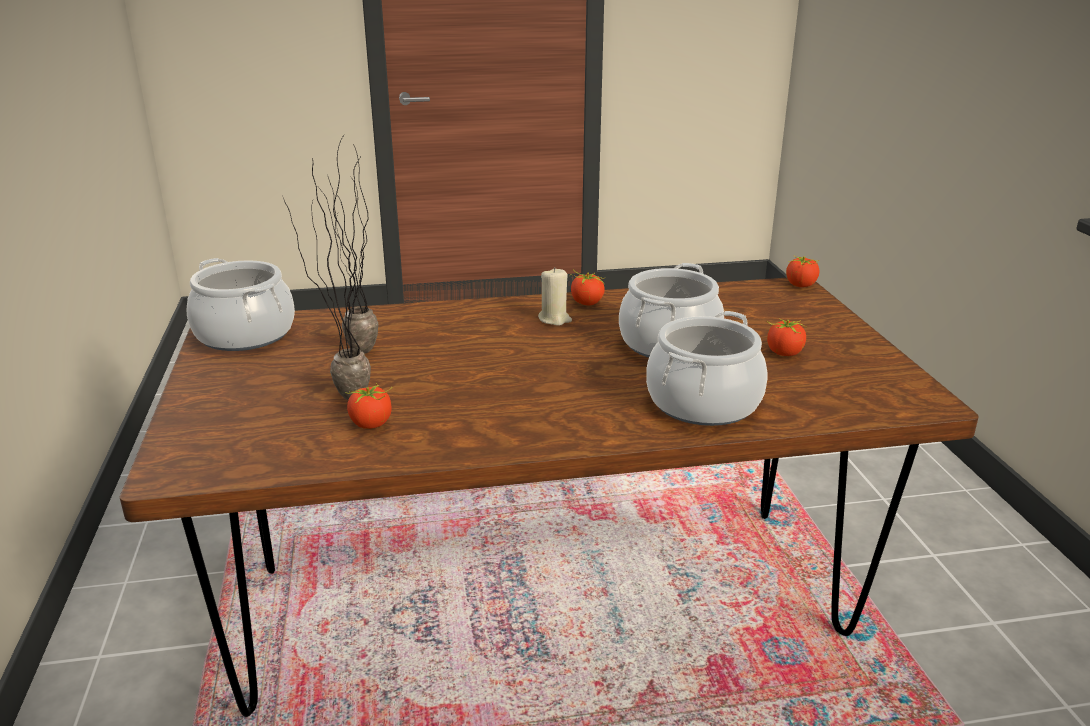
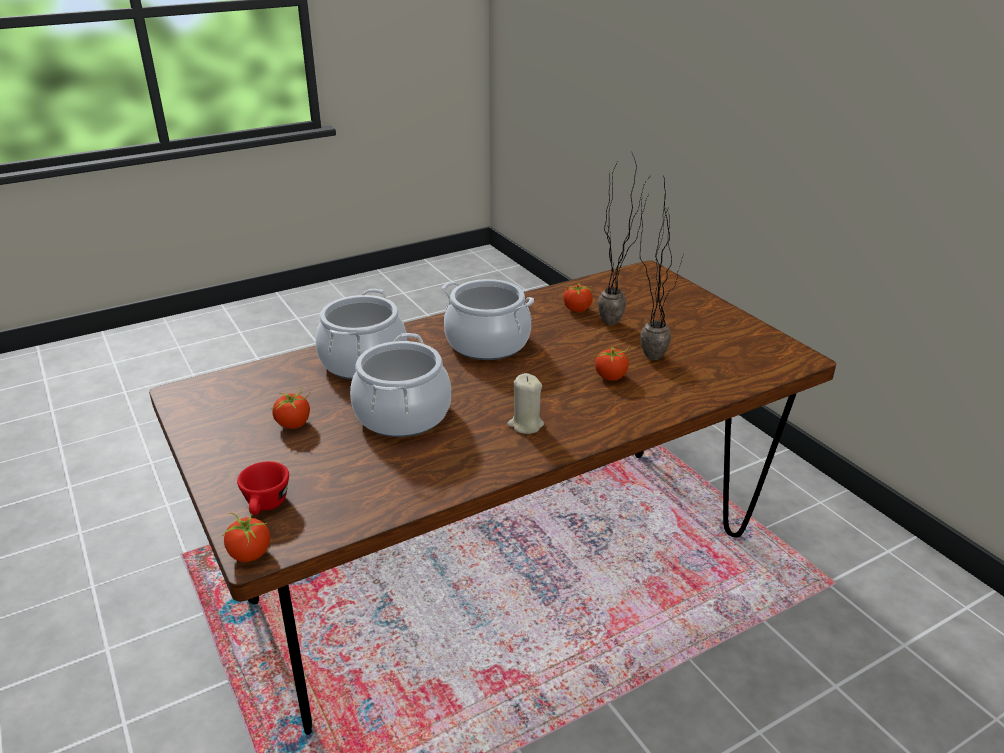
camera: 160 degrees right, 5 degrees up
(245, 334) = (765, 354): cooking pot -> cooking pot (487, 343)
(586, 303) = (508, 456): tomato -> tomato (611, 376)
(796, 304) = (266, 506): none -> red cup

